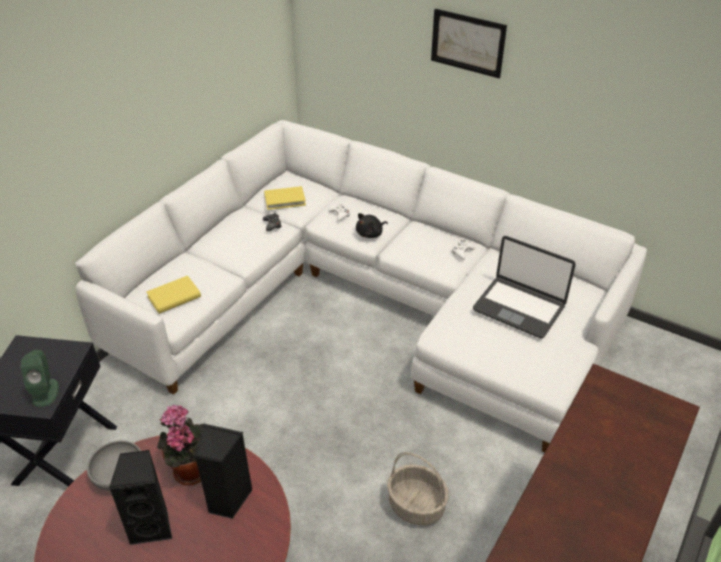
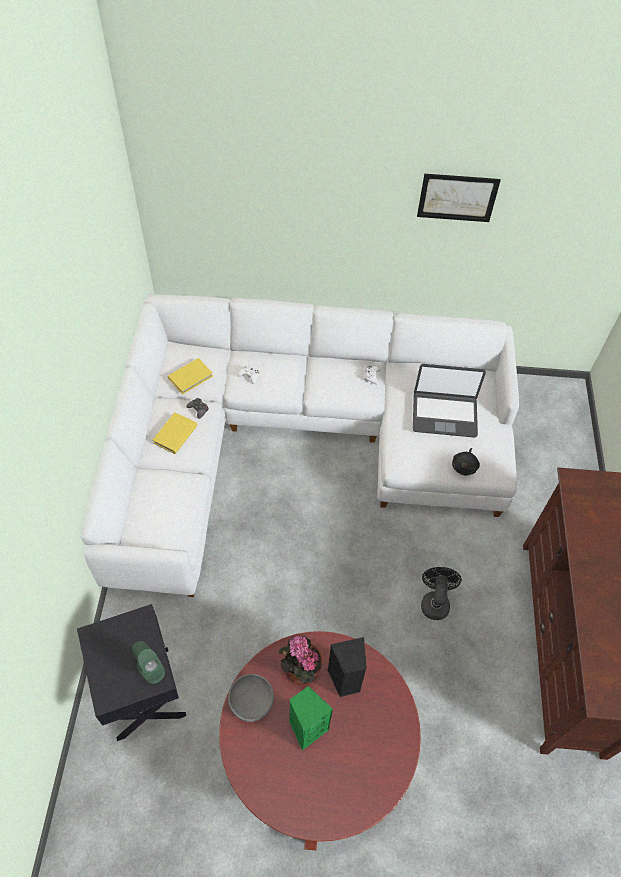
camera: 30 degrees left, 15 degrees up
(152, 526) = (307, 727): black speaker -> green speaker
(174, 297) = (167, 521): yellow book -> yellow book (175, 434)
(370, 234) = (287, 385): black plush toy -> black plush toy (464, 466)
(415, 506) = (435, 601): basket -> black fan
(467, 43) = (338, 200): picture -> picture (457, 197)

